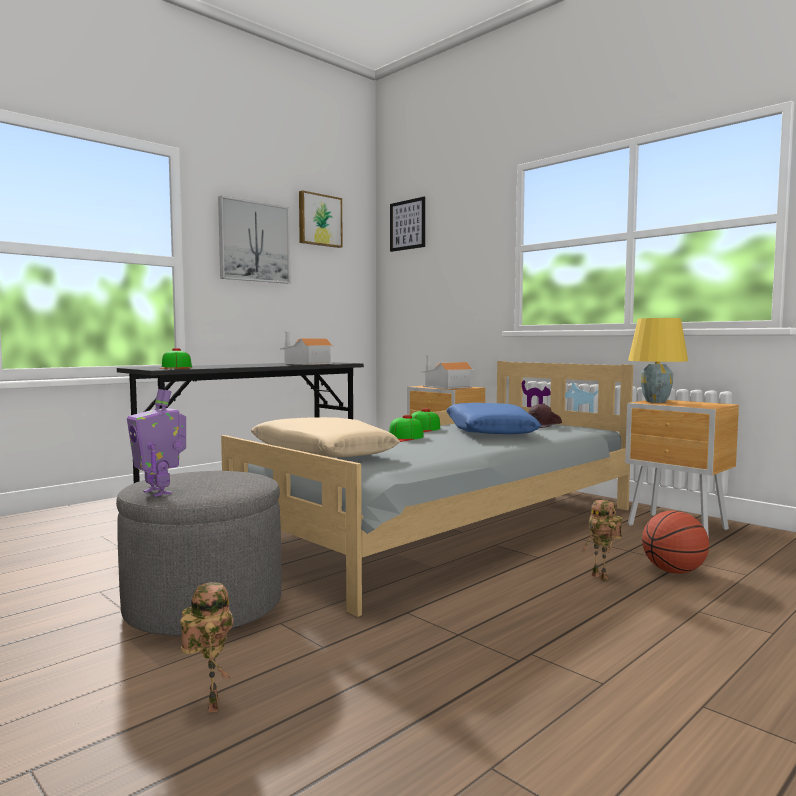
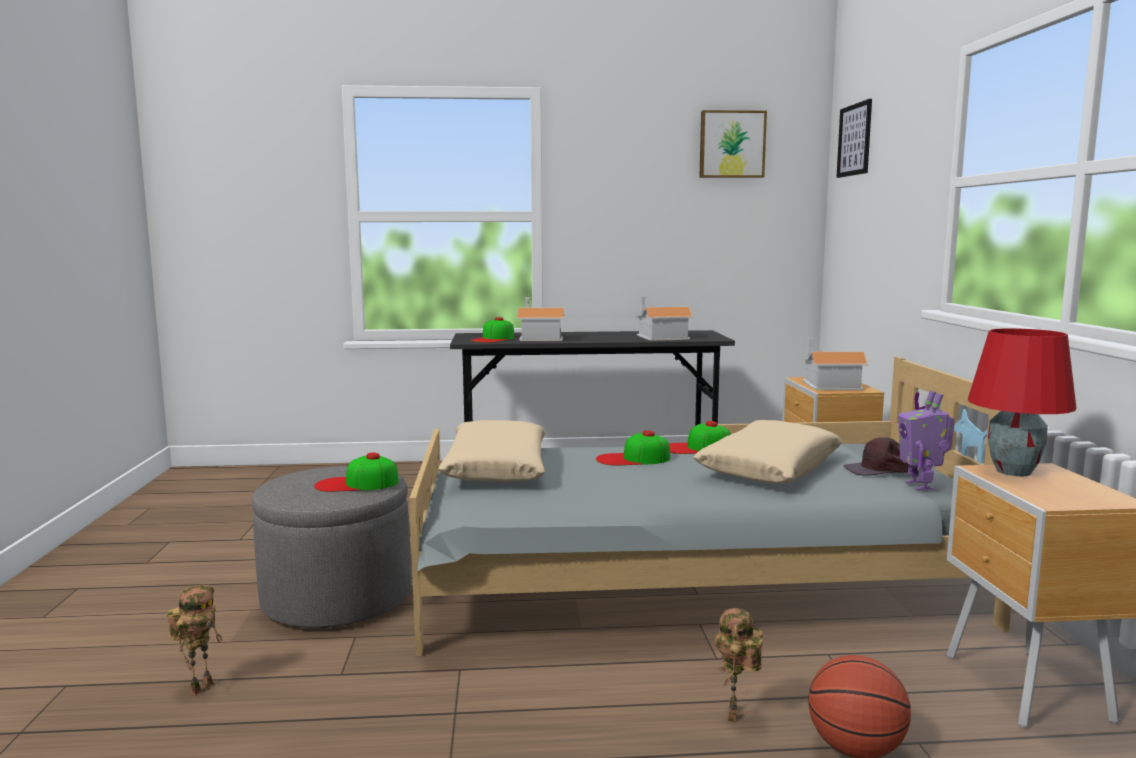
camera: 40 degrees right, 5 degrees up
(159, 492) = (279, 487): toy robot -> toy robot (921, 486)
(213, 366) = (537, 338): none -> toy house
(231, 478) = (356, 484): none -> cap
(254, 242) = (634, 183): picture -> none
(489, 432) = (769, 468): blue pillow -> beige pillow
(656, 402) = (1013, 472): yellow table lamp -> red table lamp

